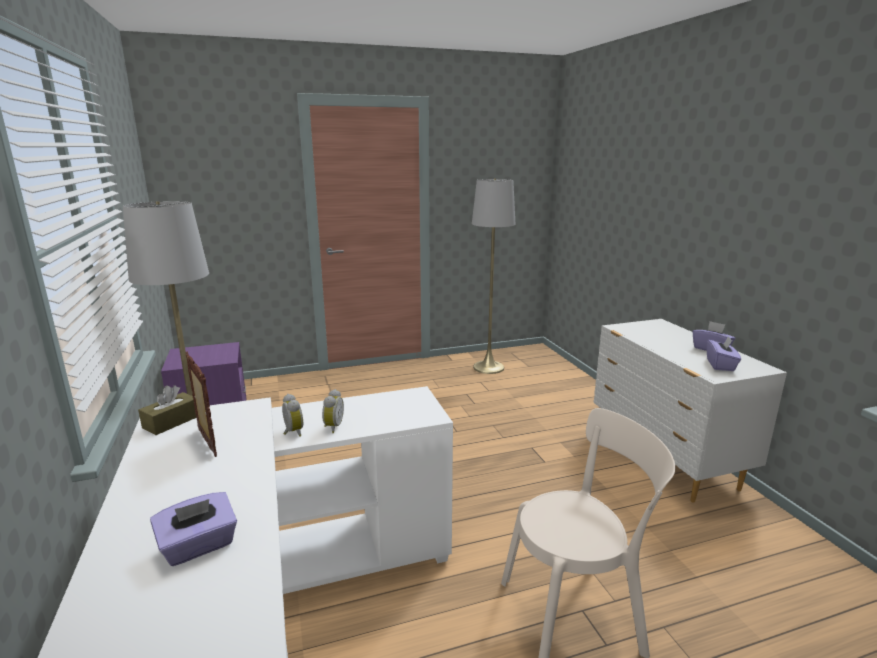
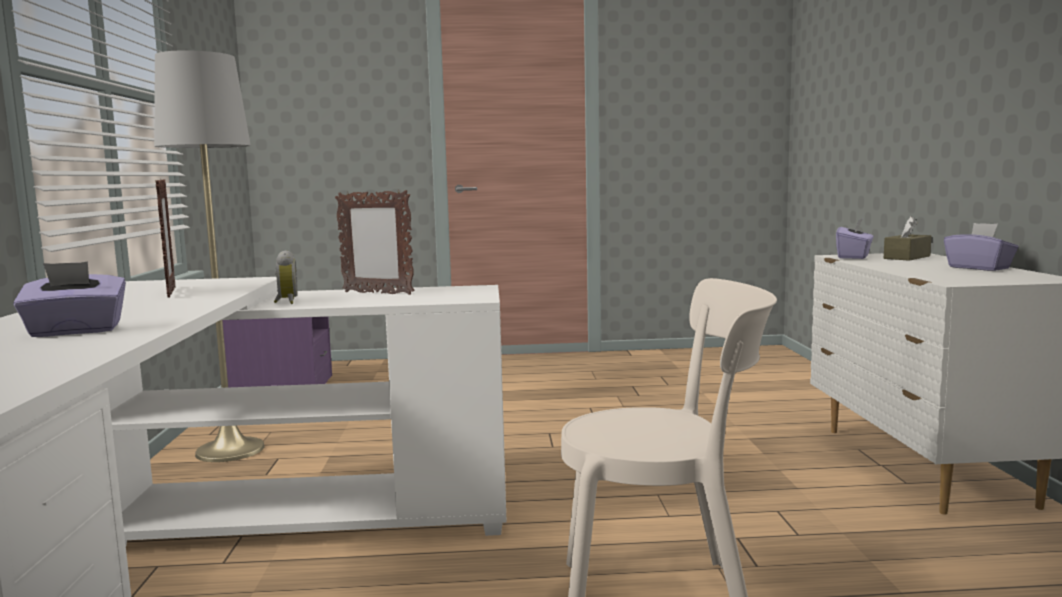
camera: 15 degrees right, 10 degrees down
(171, 422) = (151, 284): brown tissue box -> brown tissue box (907, 257)
(332, 427) = (338, 300): alarm clock -> none
(351, 409) = (377, 293): none -> picture frame
(488, 367) = (682, 364): grey floor lamp -> none
(720, 365) = (978, 276): purple tissue box -> purple tissue box (854, 257)

